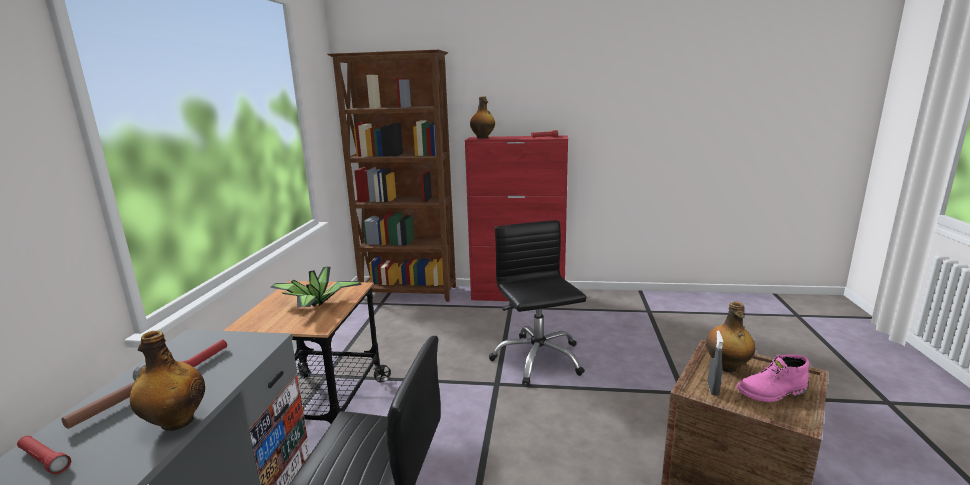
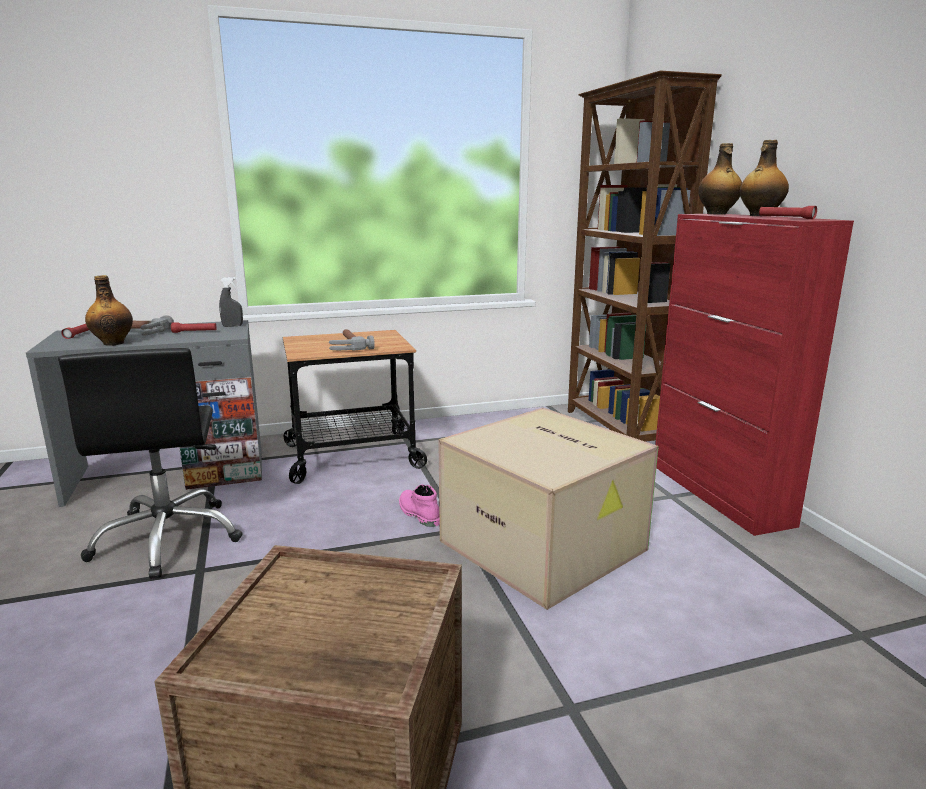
camera: 65 degrees right, 0 degrees up
(317, 305) = (346, 345): potted plant -> hammer
(537, 359) = (546, 545): black office chair -> cardboard box
(713, 389) = (299, 582): grey spray bottle -> grey spray bottle (232, 326)
(726, 367) = (379, 595): bottle -> bottle (759, 216)
(772, 393) = (304, 641): pink boot -> pink boot (418, 514)

